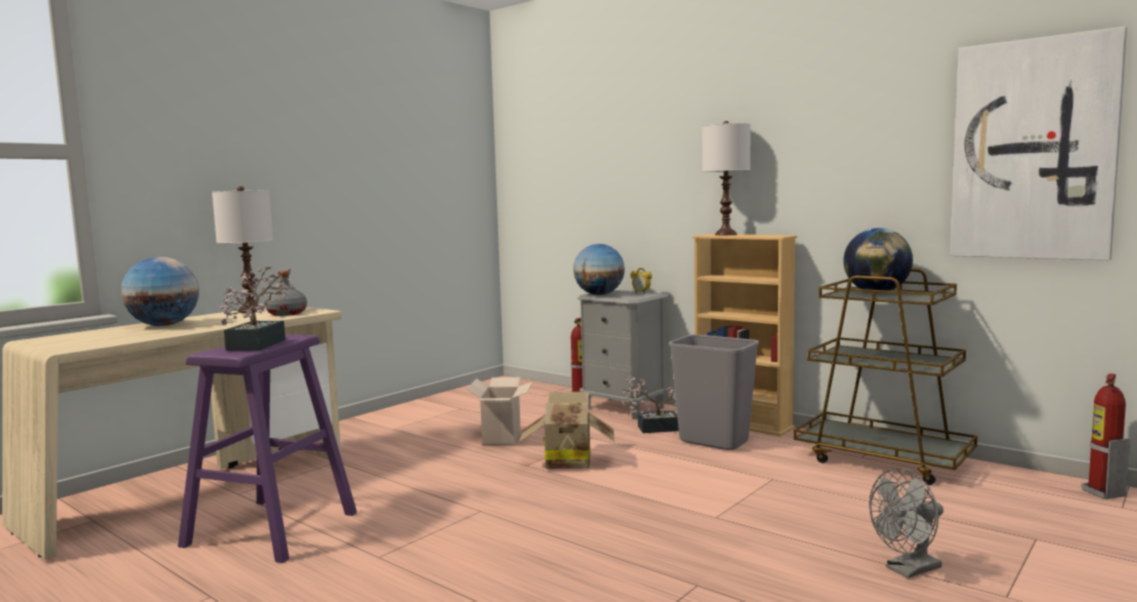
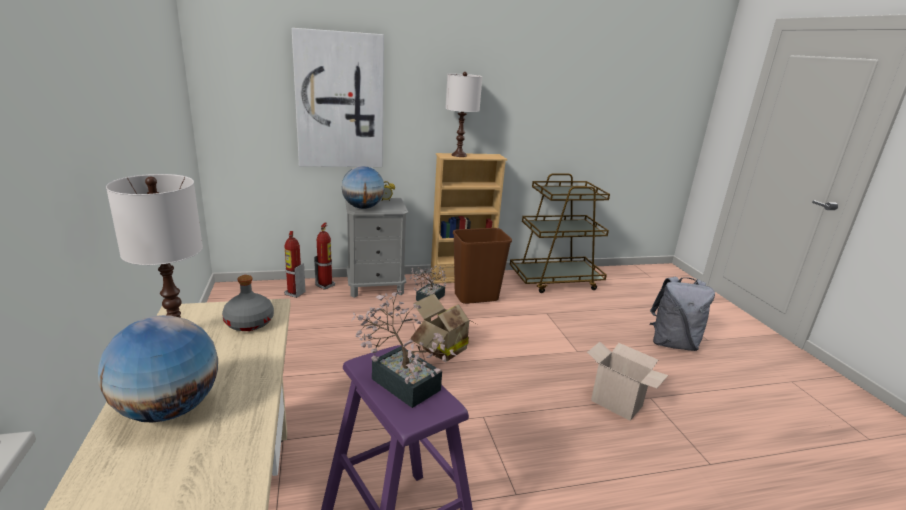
camera: 55 degrees left, 15 degrees up
(503, 439) = (361, 348): cardboard box -> cardboard box (618, 403)
(714, 442) = (476, 297): grey trash can -> brown trash can
(876, 292) = (560, 191): globe -> none
(908, 570) = (672, 343): grey fan -> grey backpack
(1033, 150) = (624, 109): picture -> picture (340, 101)
(1102, 493) = (635, 271): fire extinguisher -> fire extinguisher (294, 293)

